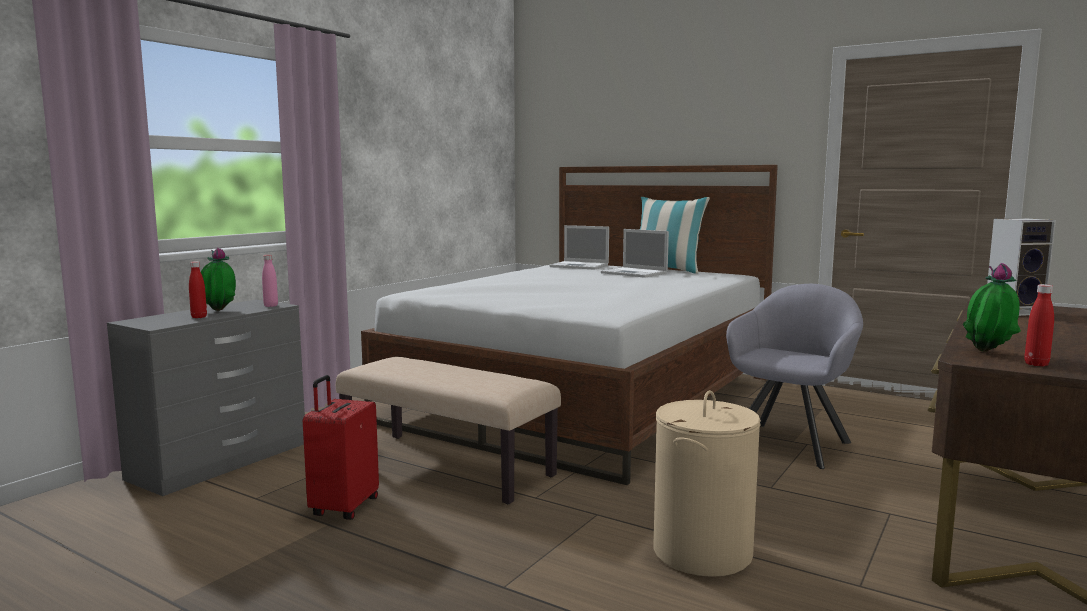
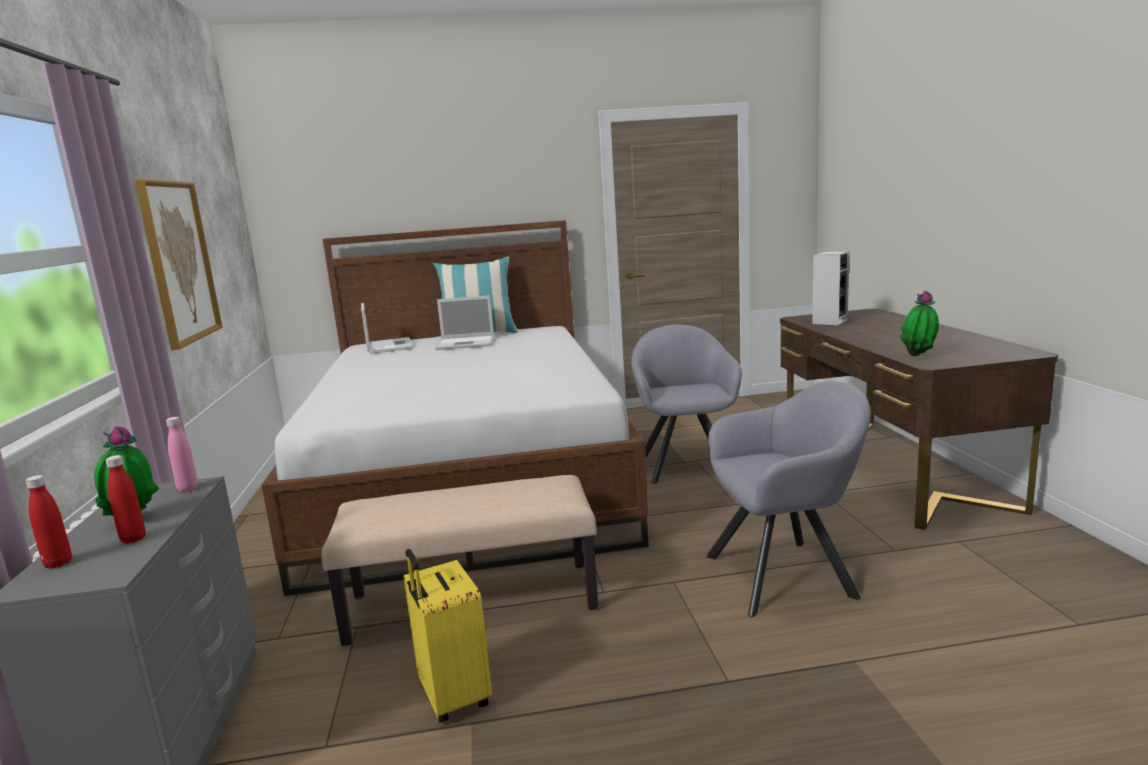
camera: 40 degrees left, 5 degrees up
(343, 508) = (452, 697): red suitcase -> yellow suitcase
(403, 168) = (179, 262): none -> picture
(580, 266) = (389, 346): laptop -> laptop turned 90 degrees counterclockwise
(702, 552) = (787, 574): beige laundry basket -> grey armchair
(1036, 364) = (960, 358): red bottle -> red bottle (58, 563)

